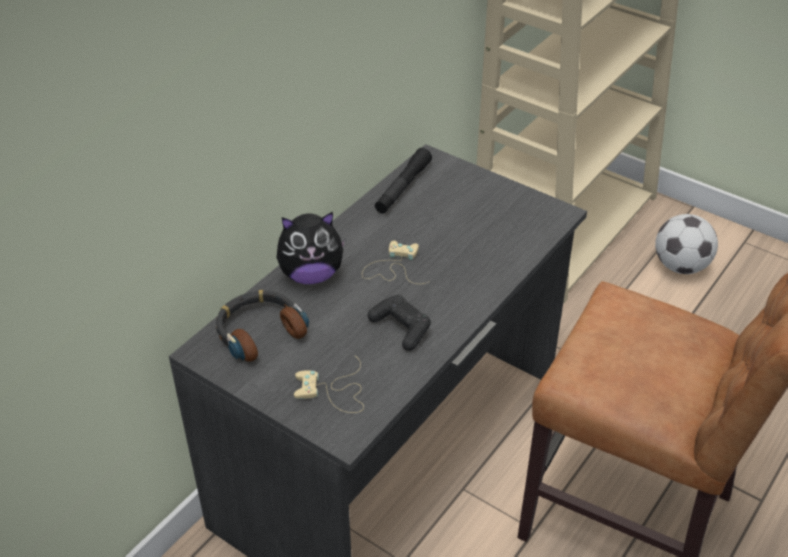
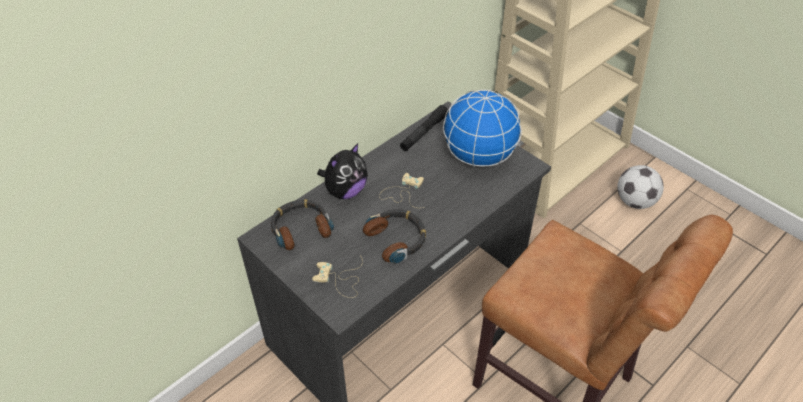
camera: 10 degrees right, 5 degrees up
(311, 275) = (345, 191): plush toy -> plush toy turned 45 degrees counterclockwise
(401, 328) = (397, 239): black game controller -> headphones
(487, 209) = (479, 157): none -> globe

